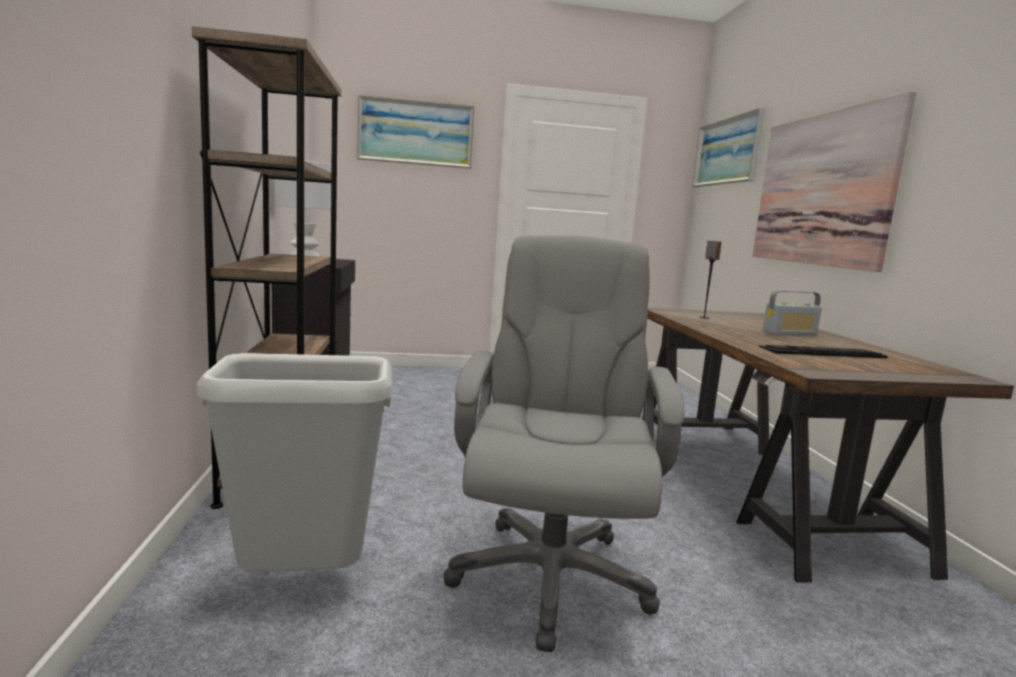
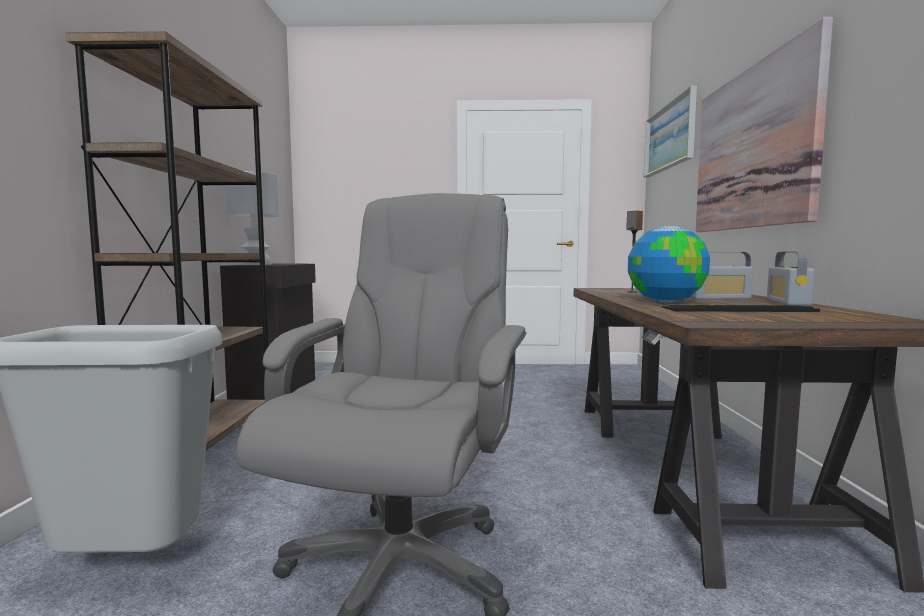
camera: 10 degrees right, 5 degrees down
(415, 133) = (378, 152): picture -> none
(751, 336) = (665, 301): none -> globe
(851, 342) = (787, 302): none -> radio

